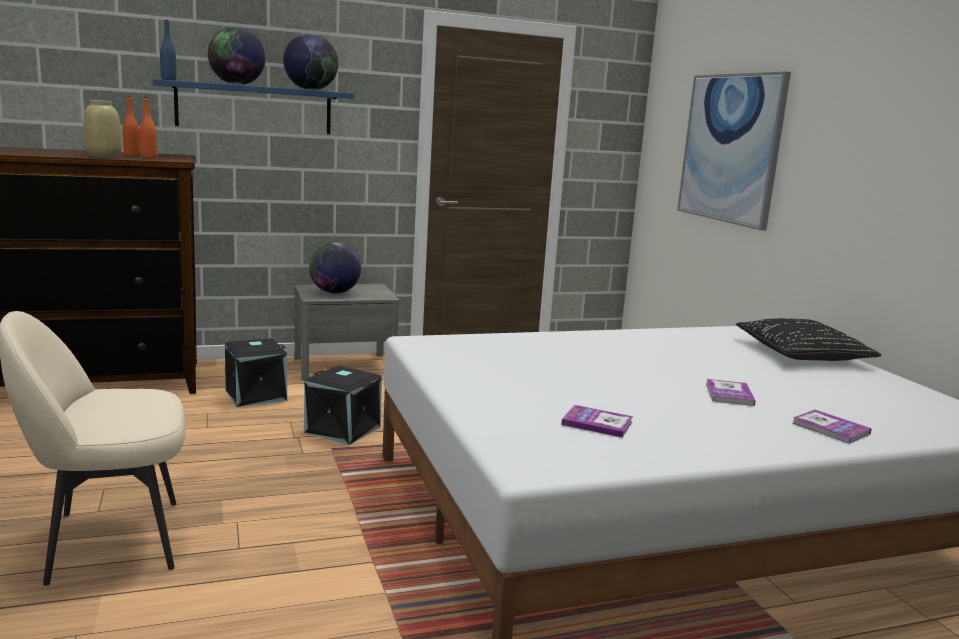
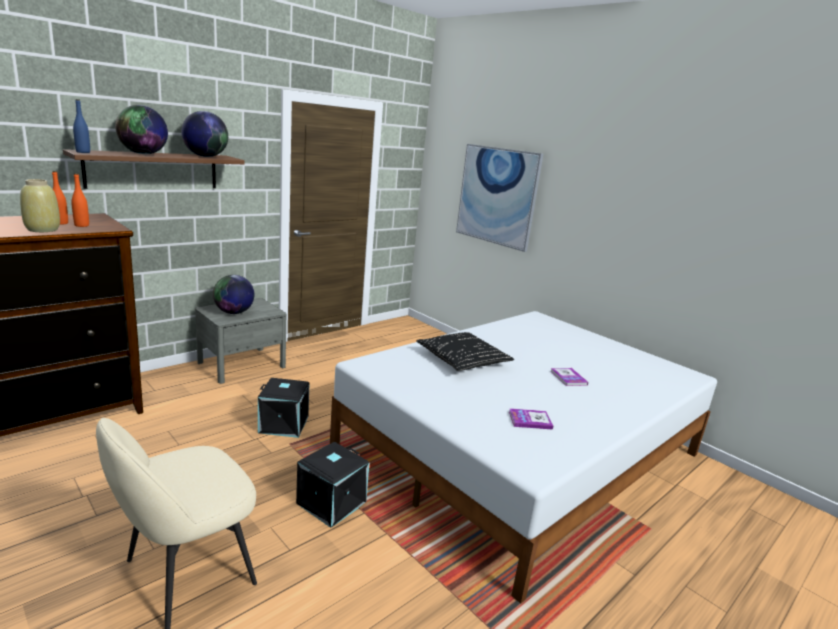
camera: 25 degrees left, 5 degrees up
(254, 108) = (153, 170): blue shelf -> brown shelf
(256, 395) = (194, 405): black storage box -> black storage box (331, 502)
(801, 353) = (570, 334): black pillow -> black pillow (462, 359)
(830, 428) = (634, 395): book -> none

